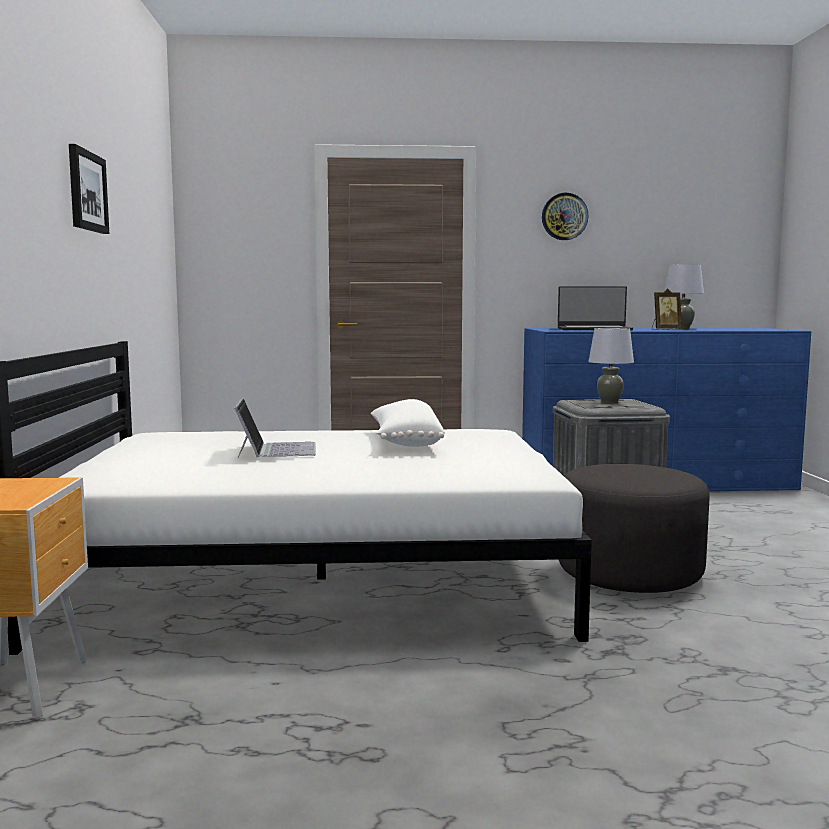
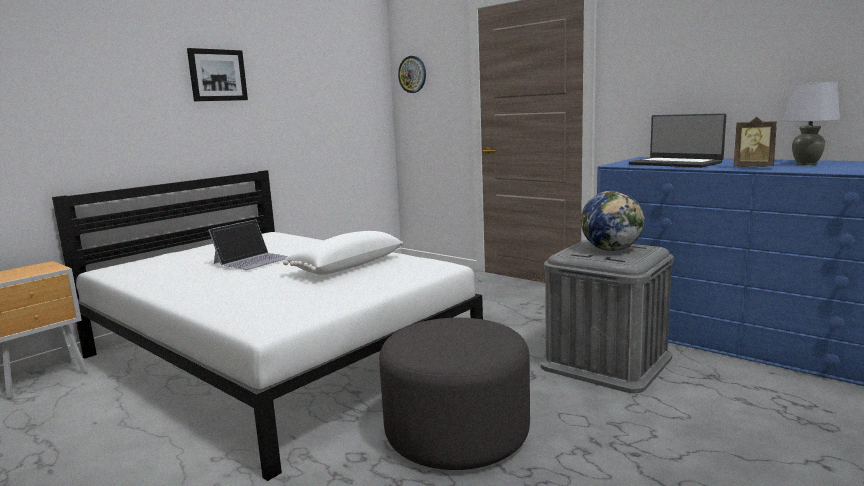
camera: 45 degrees right, 5 degrees up
(564, 216) = (686, 35): wall clock -> wall clock (412, 74)
(609, 402) = (611, 249): grey table lamp -> globe

